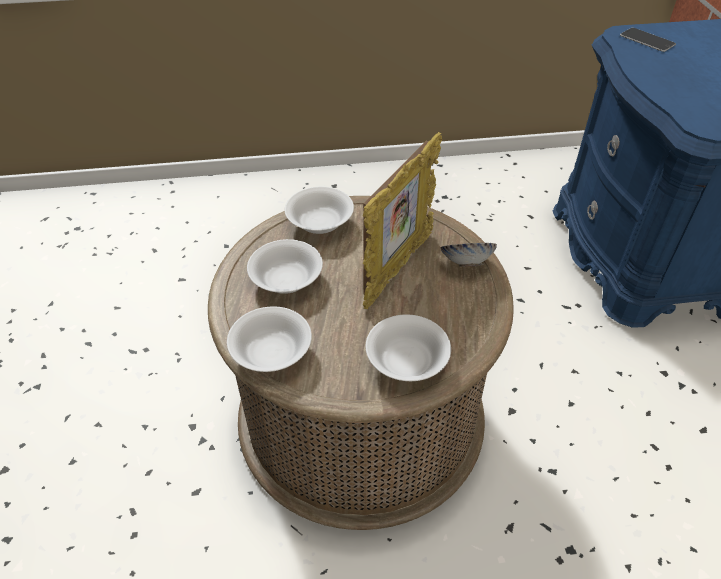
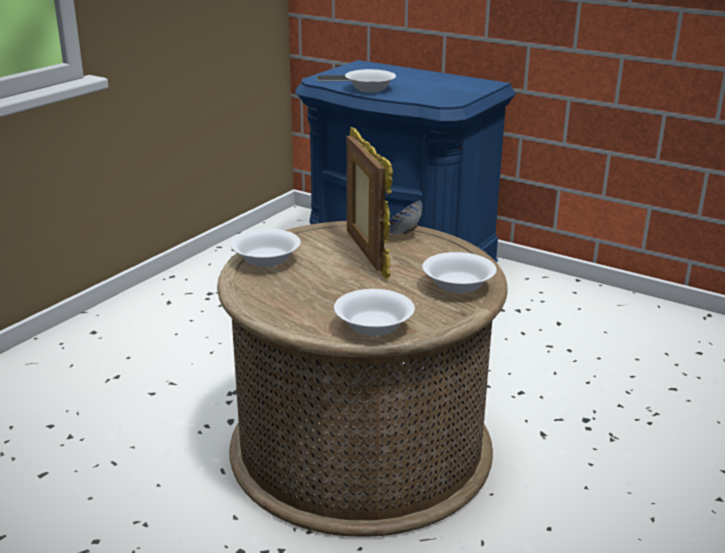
camera: 50 degrees left, 20 degrees down
(287, 279) = (305, 295): white bowl -> white bowl (370, 89)

